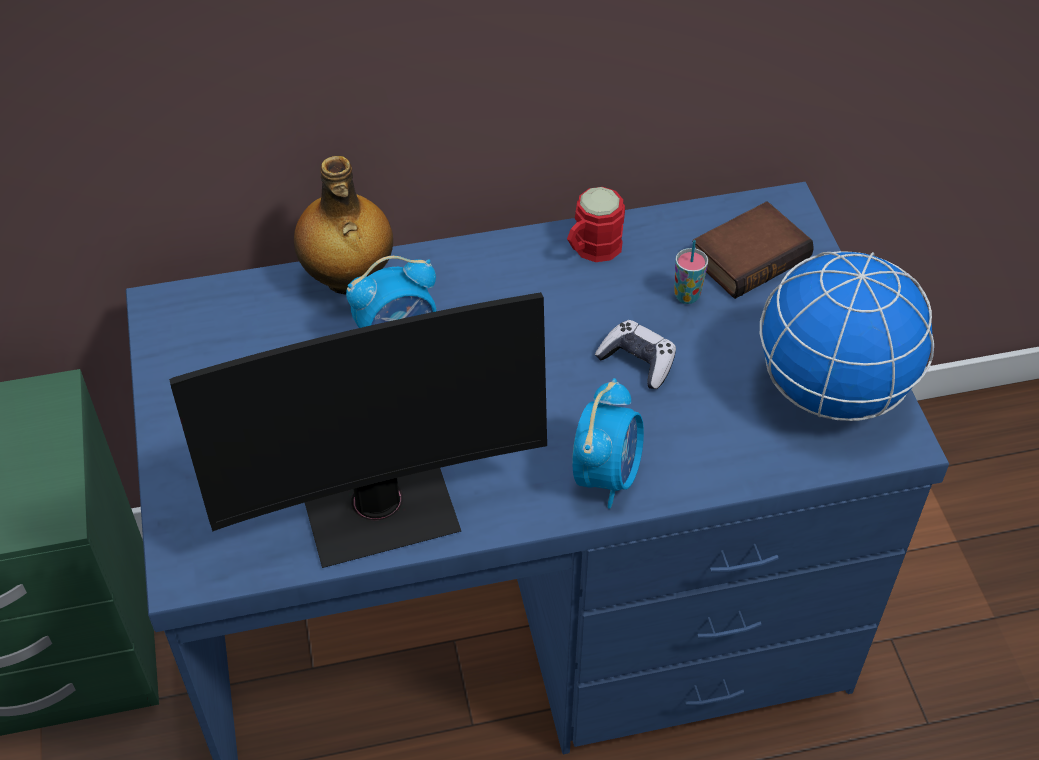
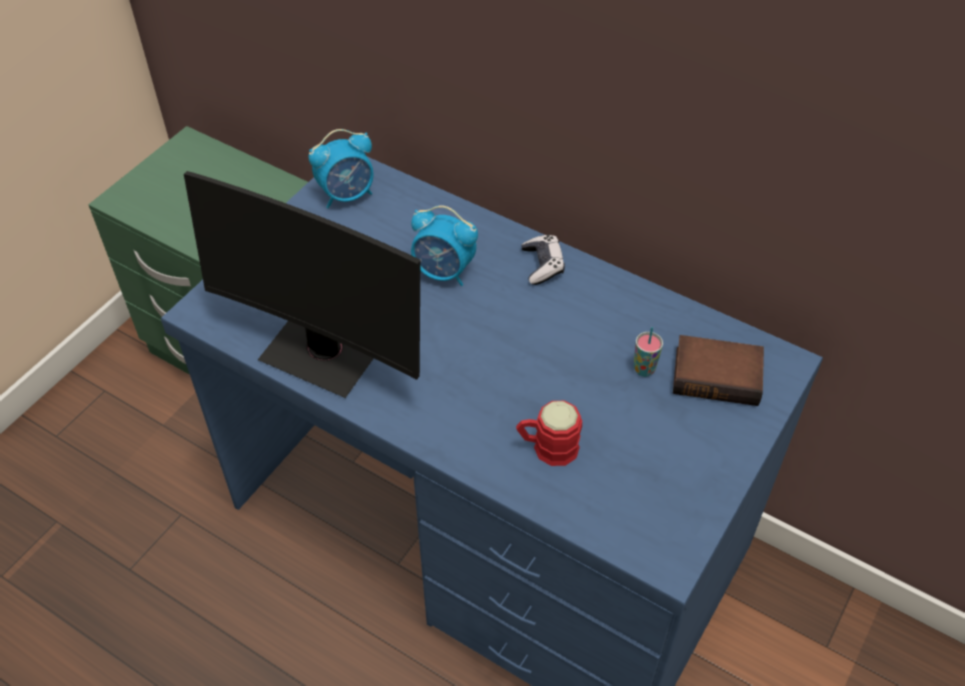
camera: 45 degrees right, 0 degrees up
(347, 279) = (459, 219): bottle -> none
(591, 249) = (619, 299): red mug -> red mug (547, 447)
(607, 475) = (461, 433): alarm clock -> alarm clock (347, 195)
(637, 361) = (562, 384): game controller -> game controller (542, 265)
(832, 389) = (665, 496): globe -> none

